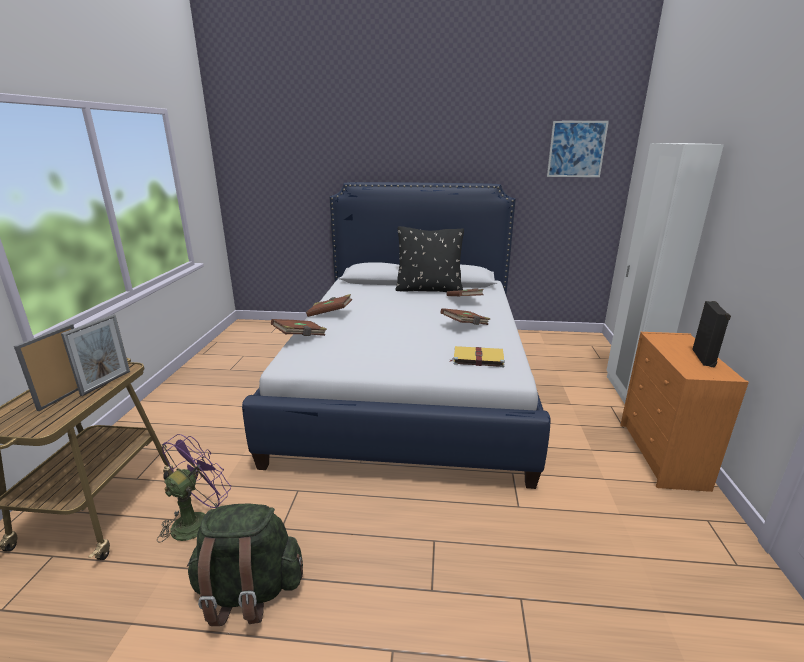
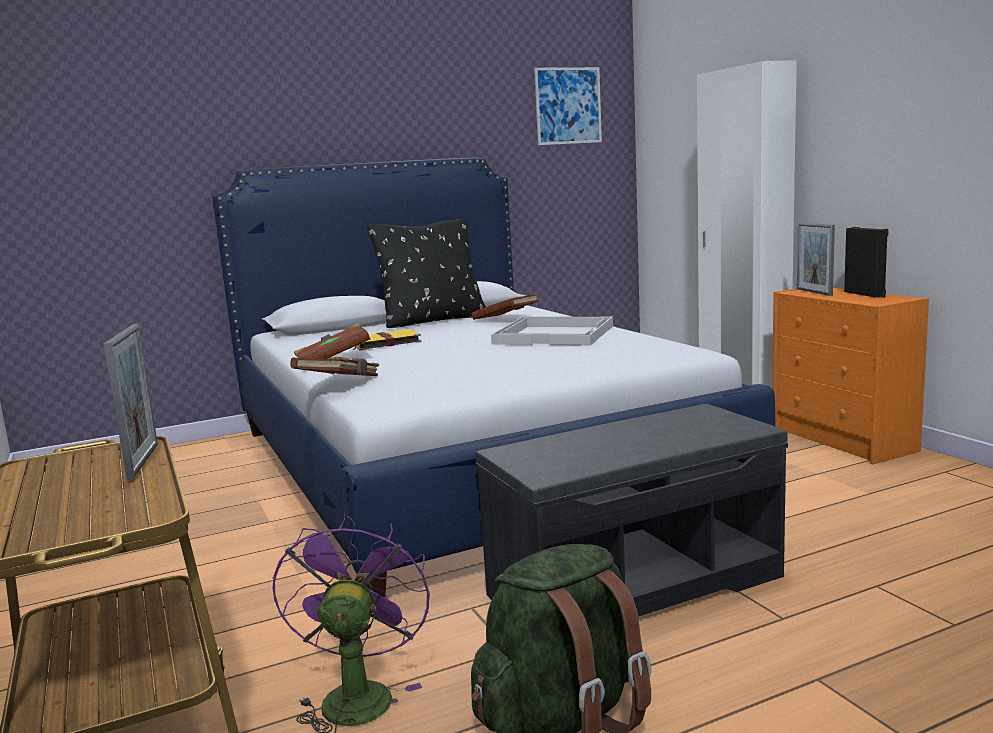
camera: 30 degrees left, 10 degrees down
(65, 396) = (91, 490): picture frame -> picture frame (814, 292)
(387, 516) = (635, 584): none -> grey bench
(465, 325) = (555, 334): brown book -> white tray
(477, 358) = (630, 350): yellow book -> yellow book (384, 343)

